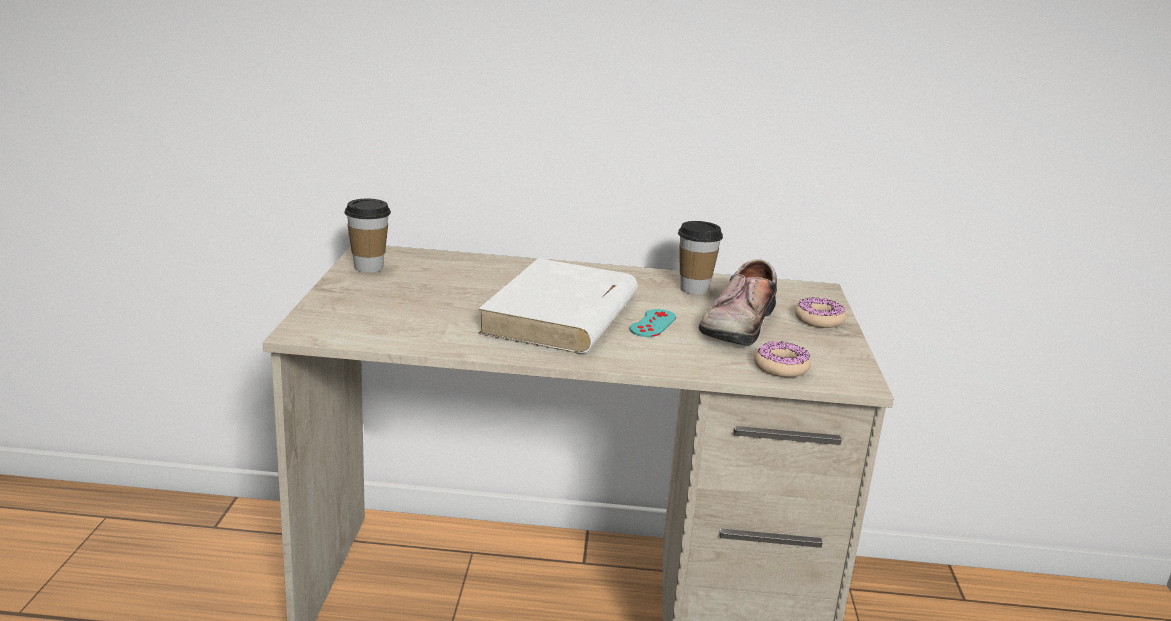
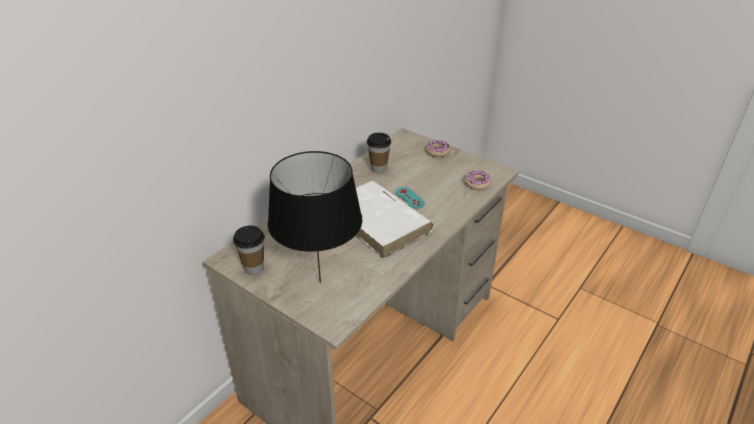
camera: 55 degrees left, 15 degrees up
(381, 306) = (320, 281): none -> black table lamp
(735, 323) = (425, 175): shoe -> none

